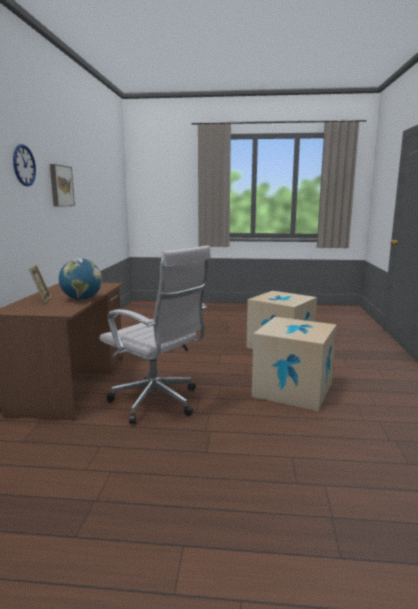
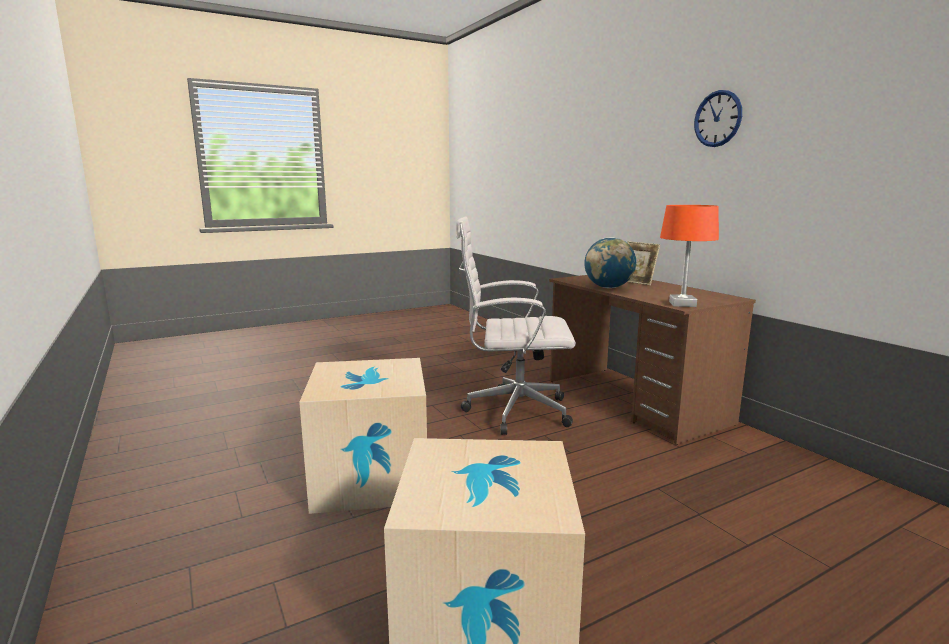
camera: 145 degrees right, 0 degrees up
(60, 186) = (823, 135): picture -> none
(106, 284) = (682, 304): none -> orange table lamp

